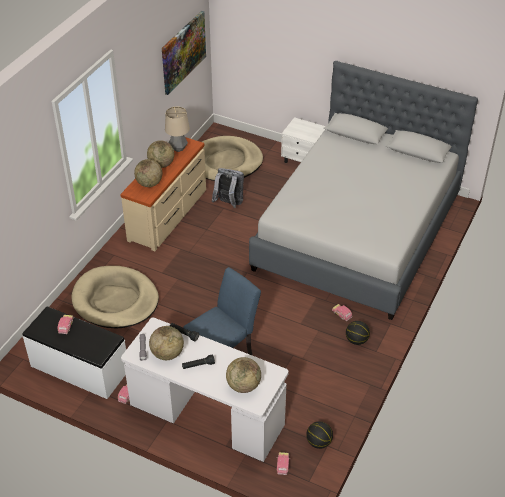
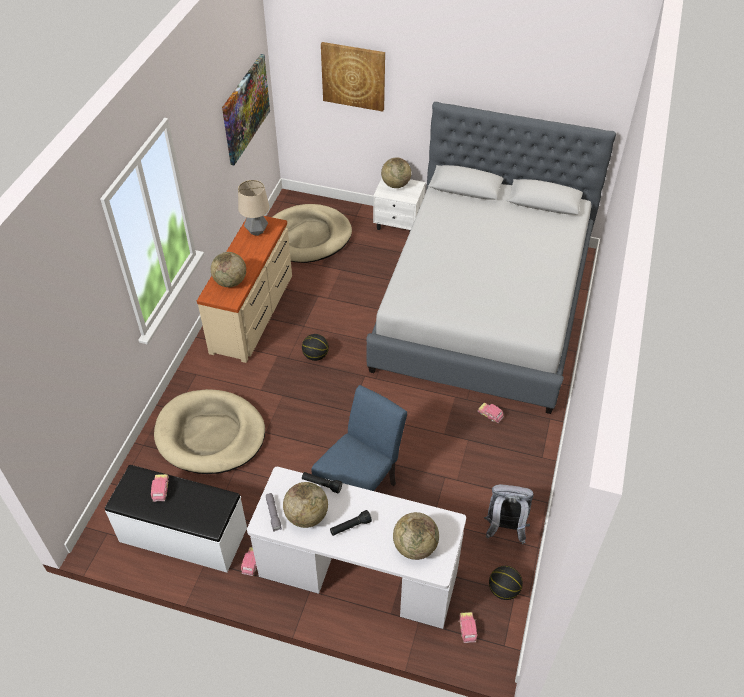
camera: 10 degrees left, 5 degrees up
(161, 164) = (240, 255): globe -> globe (395, 184)
(229, 204) = (323, 289): grey backpack -> grey backpack (504, 528)
(273, 34) = (353, 76): none -> picture
(356, 340) = (516, 446): basketball -> basketball (315, 356)

